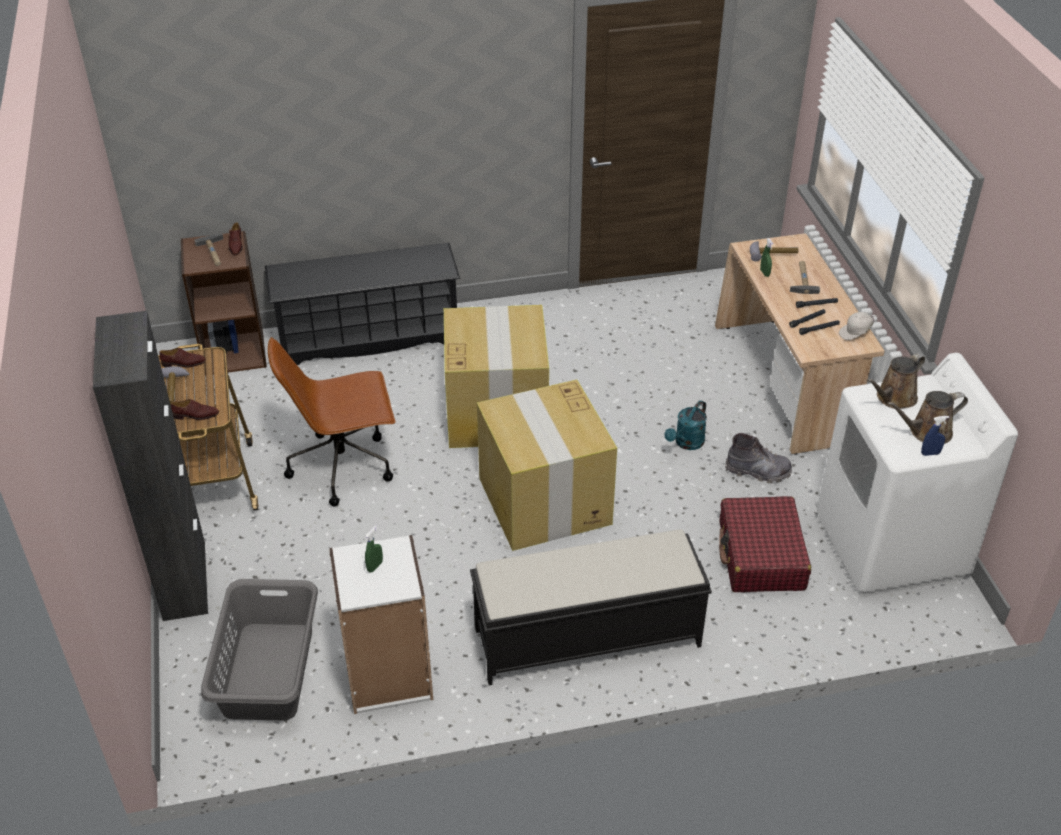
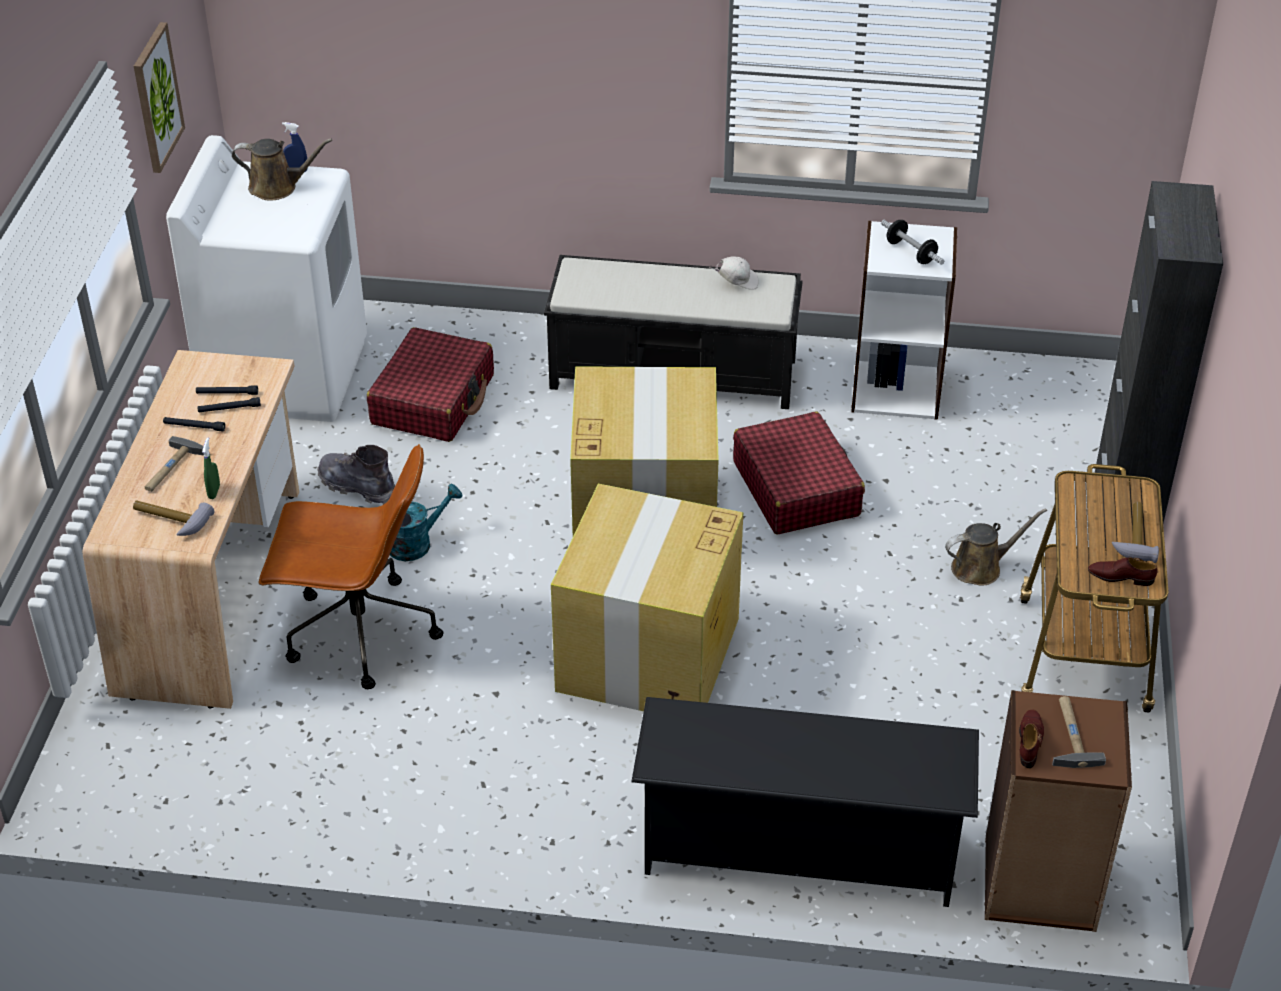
camera: 160 degrees left, 0 degrees up
(196, 415) = (1102, 494): brown shoe -> none
(267, 671) = (1025, 422): grey laundry basket -> none
(343, 466) = (893, 630): brown office chair -> brown office chair (358, 633)
(375, 566) = (911, 252): green spray bottle -> dumbbell
(443, 554) = (796, 488): none -> red suitcase
(856, 334) = (188, 377): white cap -> white cap (736, 282)
(893, 398) = (273, 224): brown watering can -> brown watering can (981, 567)
(1003, 303) = (156, 97): none -> picture

